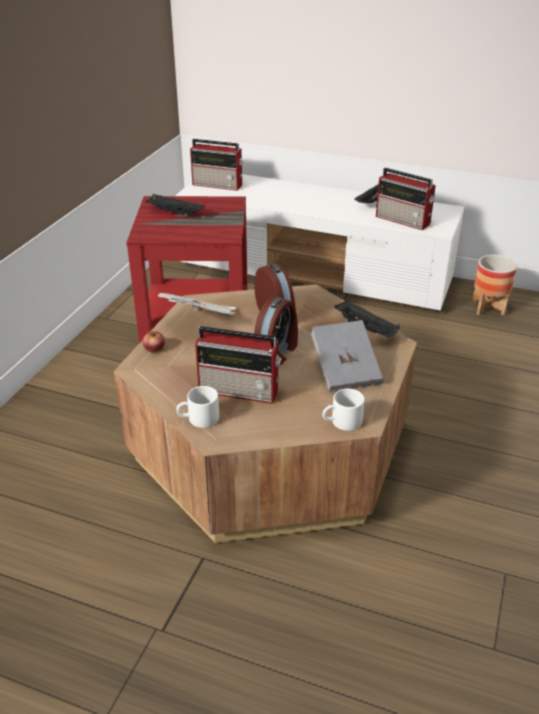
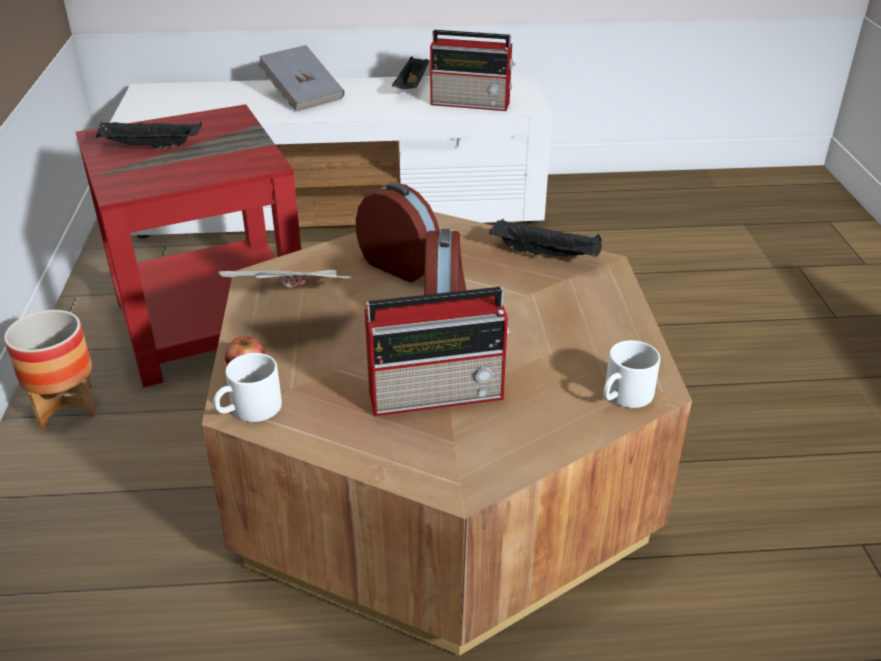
camera: 25 degrees left, 0 degrees up
(198, 419) = (408, 461): white mug -> white mug (249, 410)
(218, 185) = (167, 102): radio -> none
(345, 370) = (566, 320): grey book -> grey book (303, 96)
(488, 307) = (595, 204): planter -> planter (66, 407)

